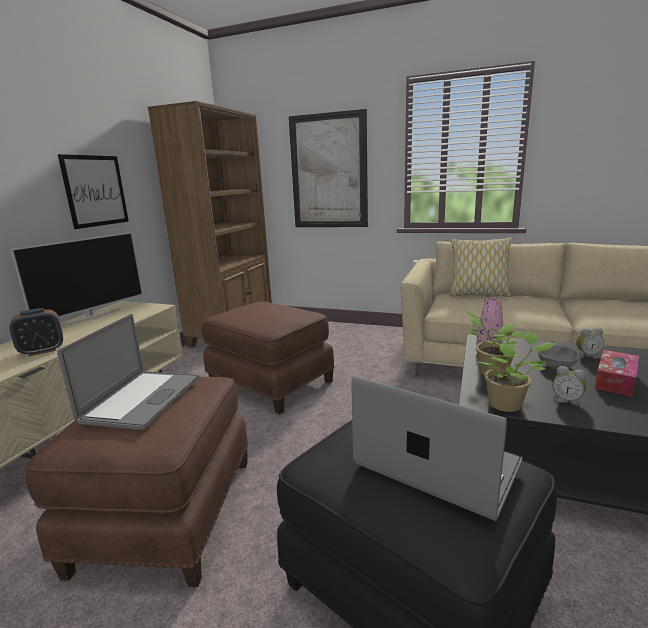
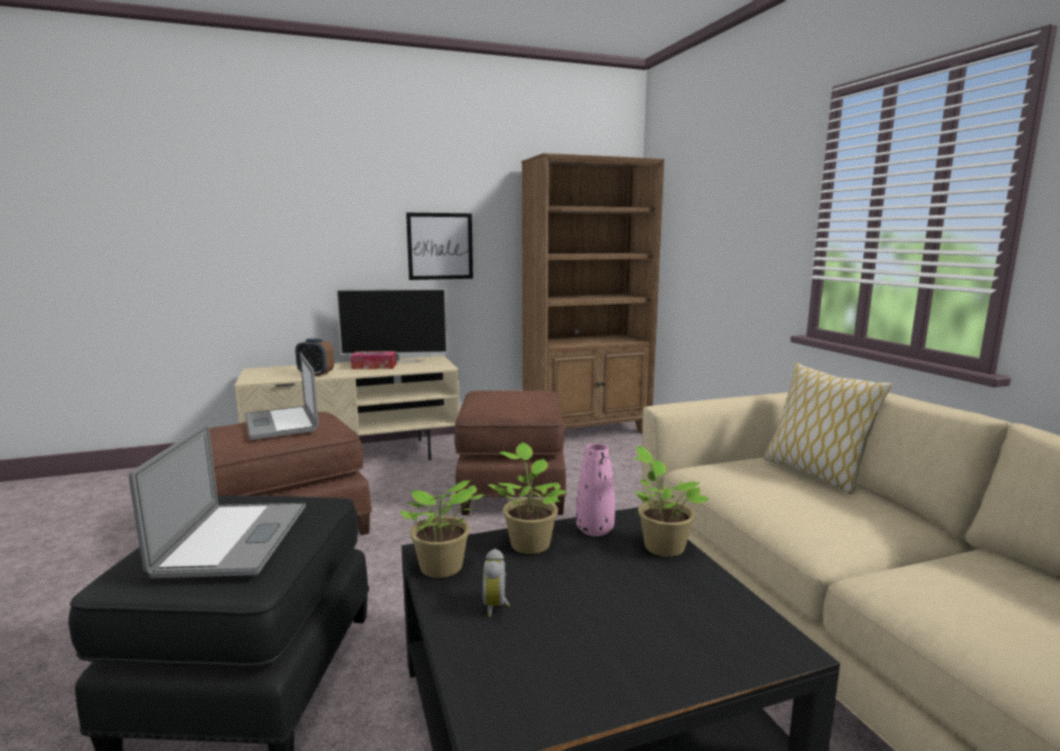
camera: 50 degrees right, 5 degrees down
(142, 398) = (281, 423): laptop -> laptop turned 90 degrees clockwise
(328, 172) = (730, 237): picture -> none
(520, 345) = (661, 546): none -> potted plant
(557, 366) = (613, 584): grey bowl -> none
(586, 355) = (700, 603): alarm clock -> none
(615, 380) = (619, 639): tissue box -> tissue box (374, 366)

